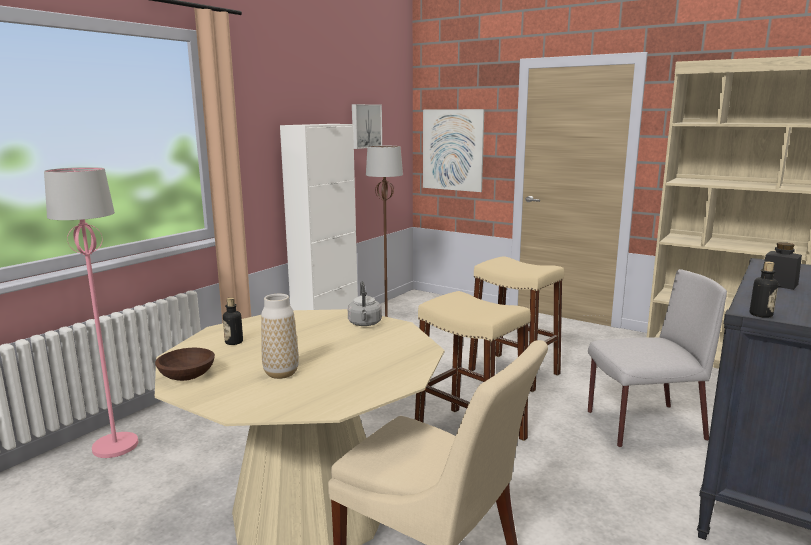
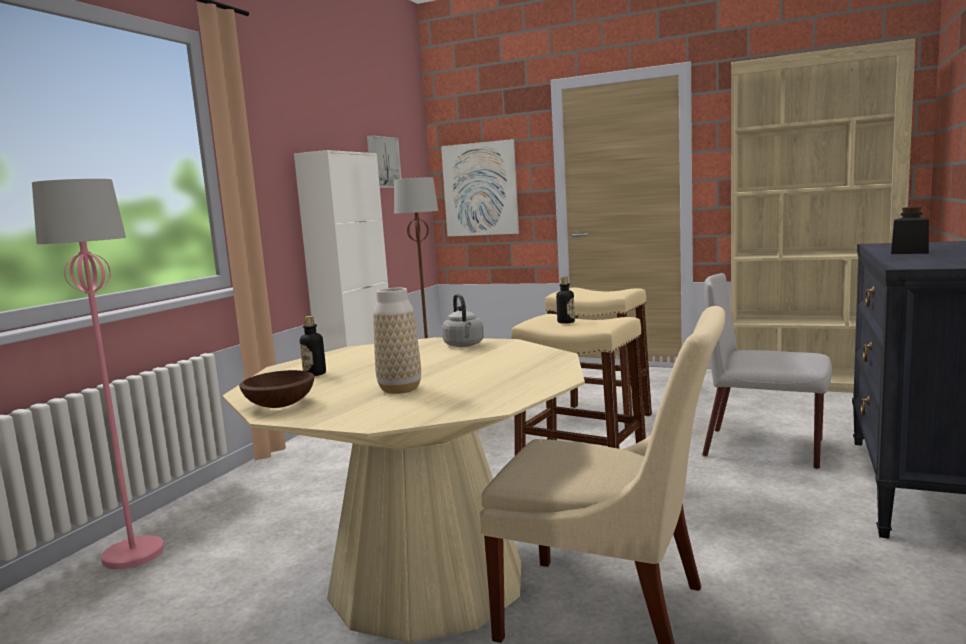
camera: 10 degrees left, 5 degrees down
(643, 425) = (765, 448): grey chair -> grey chair turned 135 degrees counterclockwise
(761, 314) = (922, 266): bottle -> bottle (566, 322)

